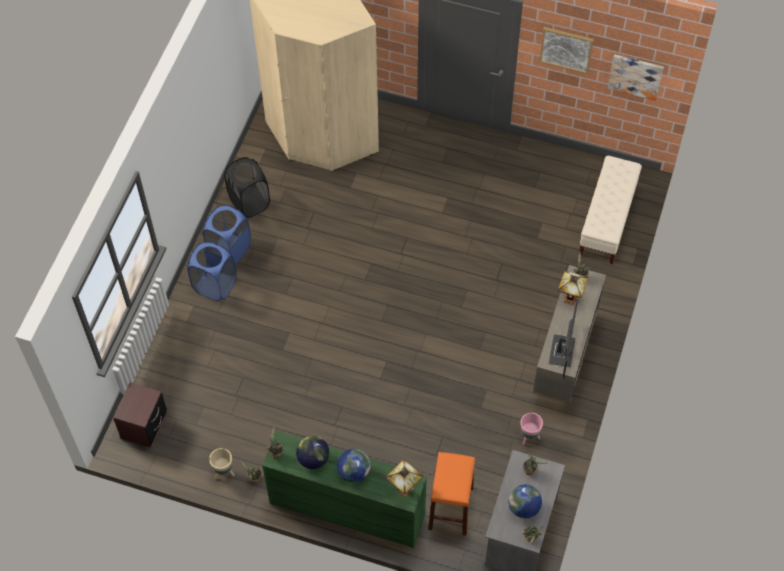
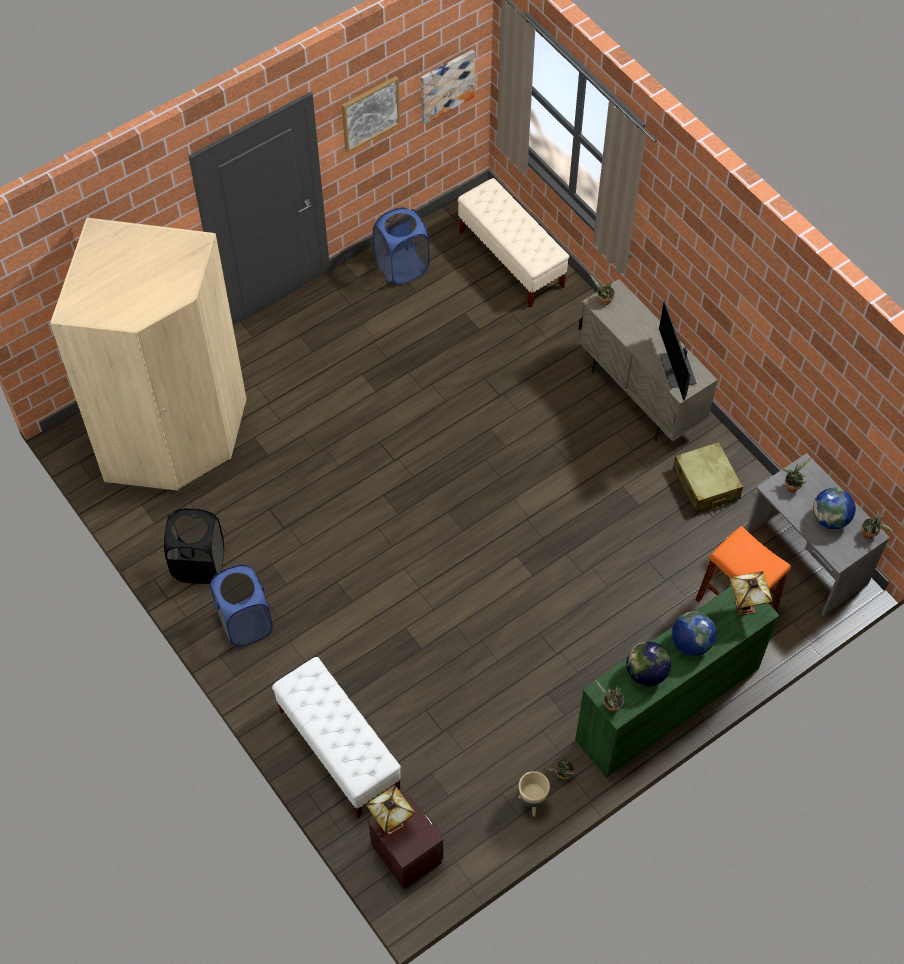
camera: 55 degrees left, 0 degrees up
(184, 349) = (338, 749): none -> white bench
(215, 285) = (280, 666): blue laundry basket -> blue laundry basket (402, 267)
(529, 437) = (706, 484): pink planter -> beige suitcase
(561, 350) = (677, 370): monitor -> monitor turned 150 degrees counterclockwise
(569, 297) = (621, 325): table lamp -> table lamp (390, 822)

